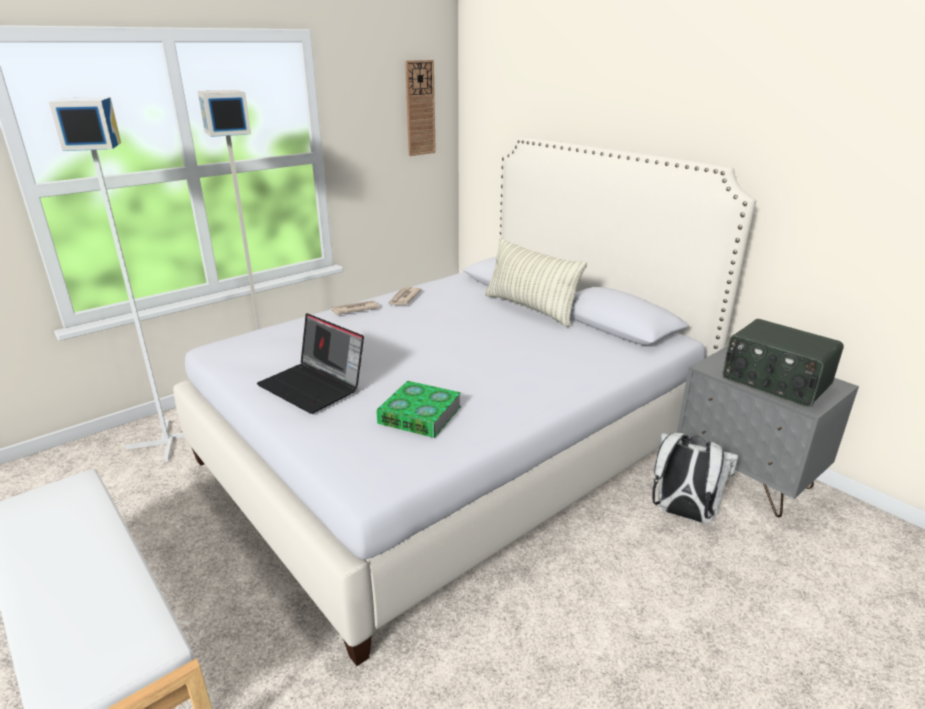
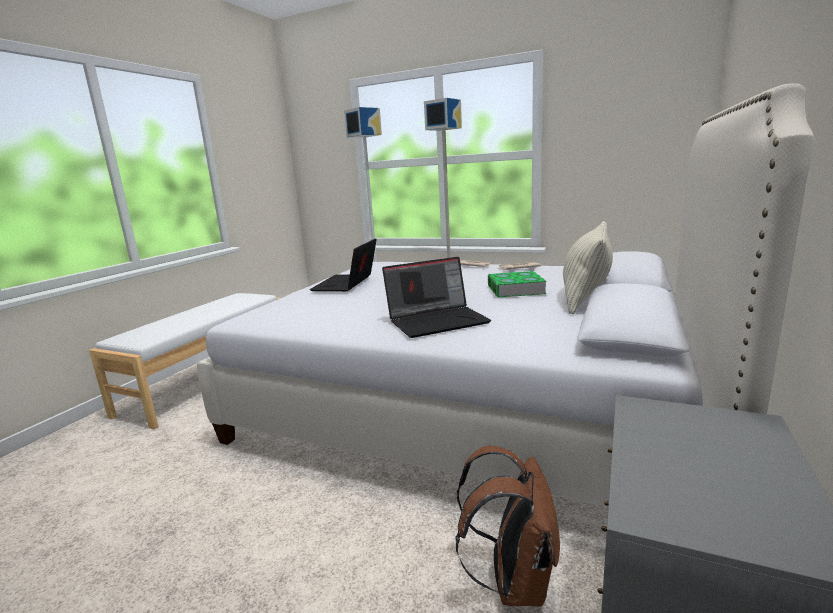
camera: 65 degrees right, 10 degrees down
(420, 108) = (658, 109): wall clock -> none
(420, 415) = (334, 310): book -> book (515, 289)
(525, 374) = (438, 320): none -> laptop
(682, 513) = (513, 580): white backpack -> brown backpack
(775, 382) = (684, 468): radio -> none

